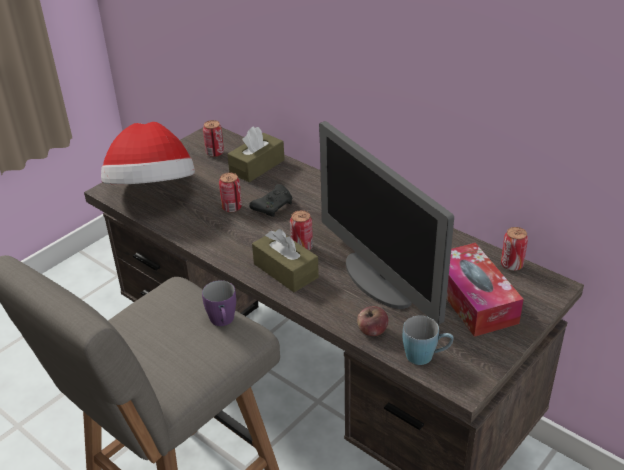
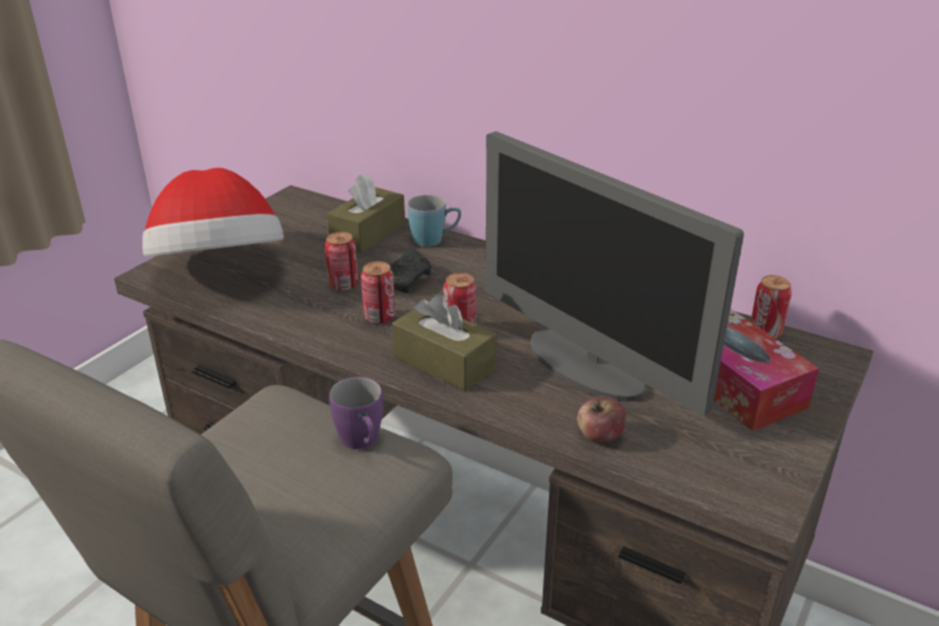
camera: 10 degrees left, 5 degrees down
(215, 153) = (303, 220): can -> can (379, 317)
(426, 356) = (693, 465): blue mug -> blue mug (435, 240)

